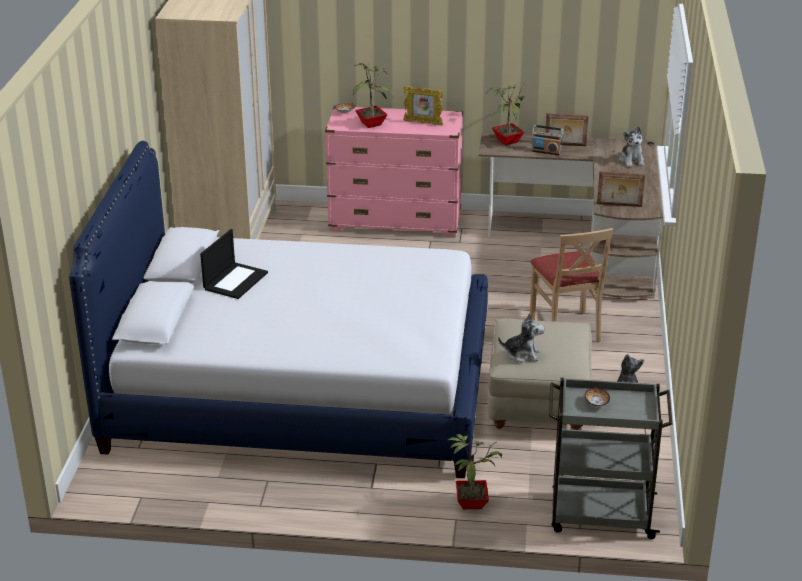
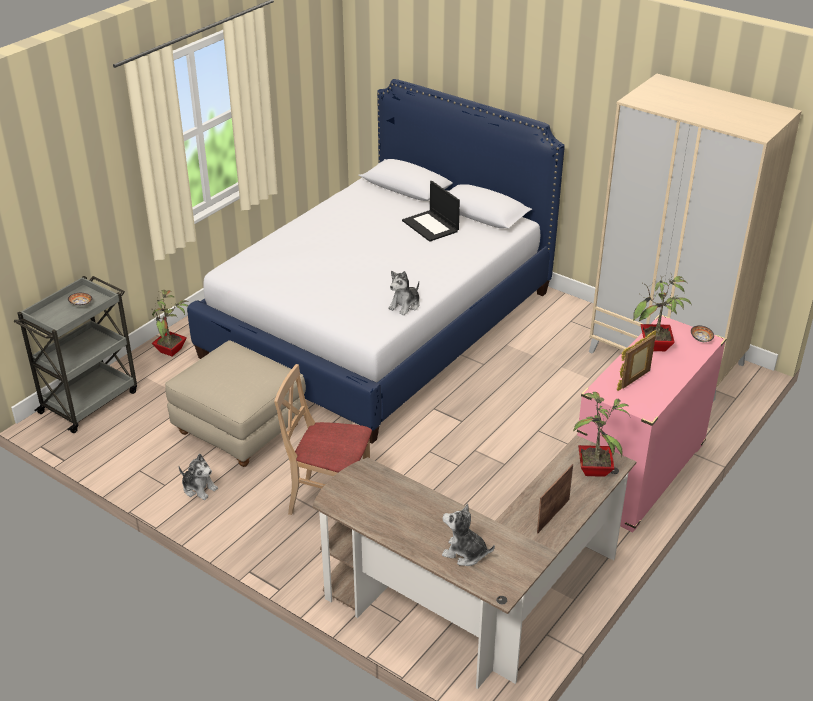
camera: 120 degrees right, 5 degrees up
(522, 354) = (228, 355): plush toy -> plush toy (405, 305)
(546, 151) = (544, 490): radio -> none
(619, 205) = (365, 483): picture frame -> none

